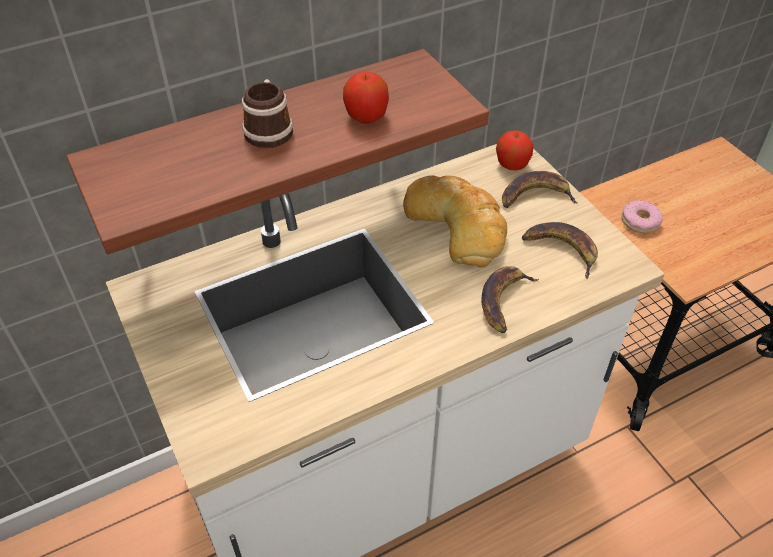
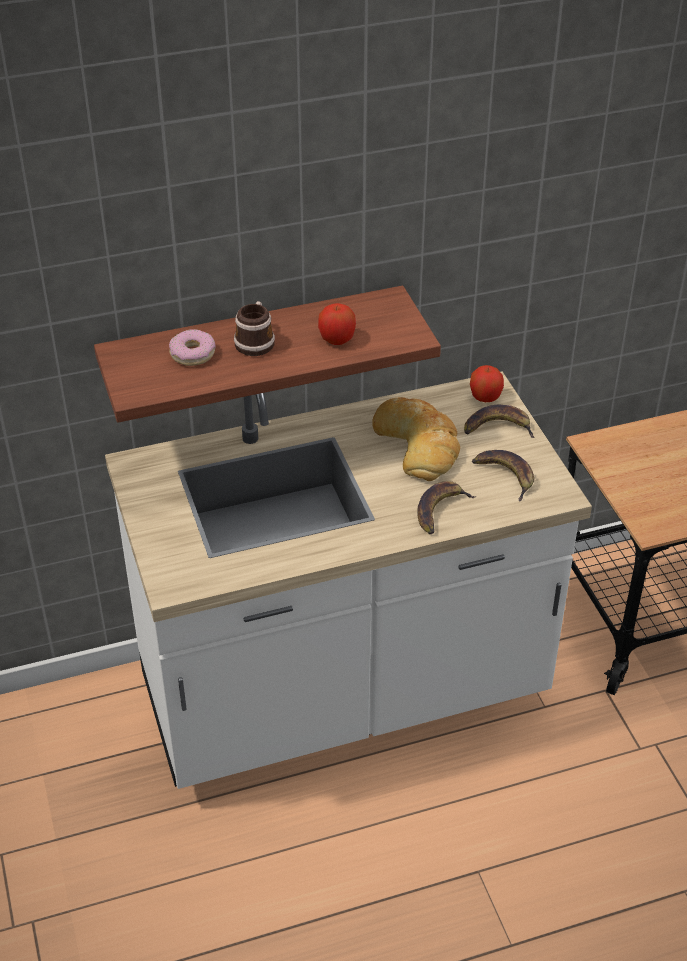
camera: 10 degrees right, 5 degrees down
(640, 221) = (623, 470): donut -> donut (192, 354)

